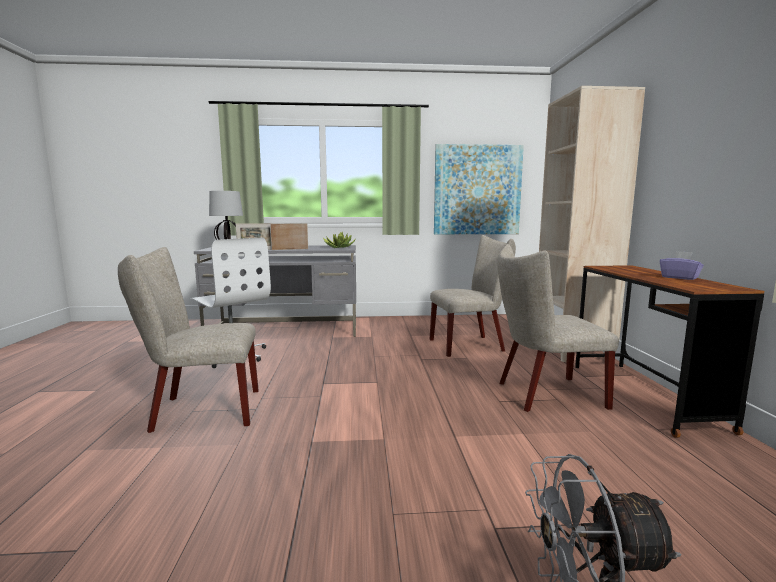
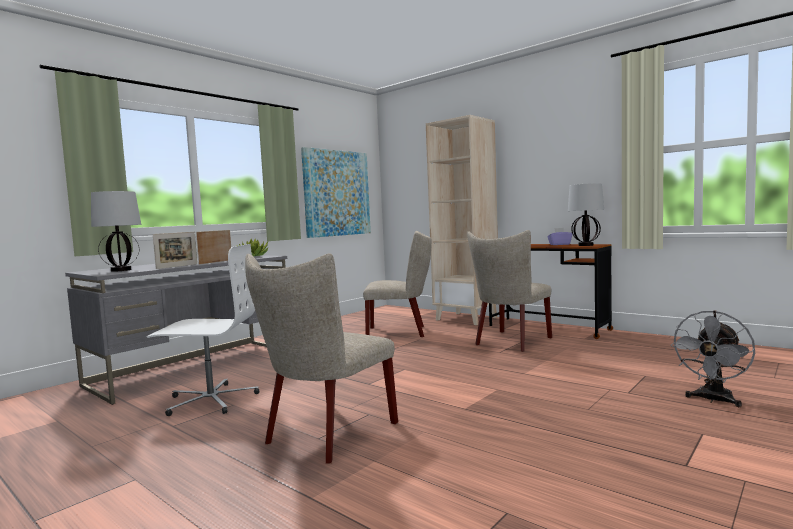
camera: 45 degrees left, 5 degrees down
(471, 345) = (400, 332): beige chair -> beige chair turned 60 degrees clockwise
(702, 286) = (586, 245): none -> table lamp

